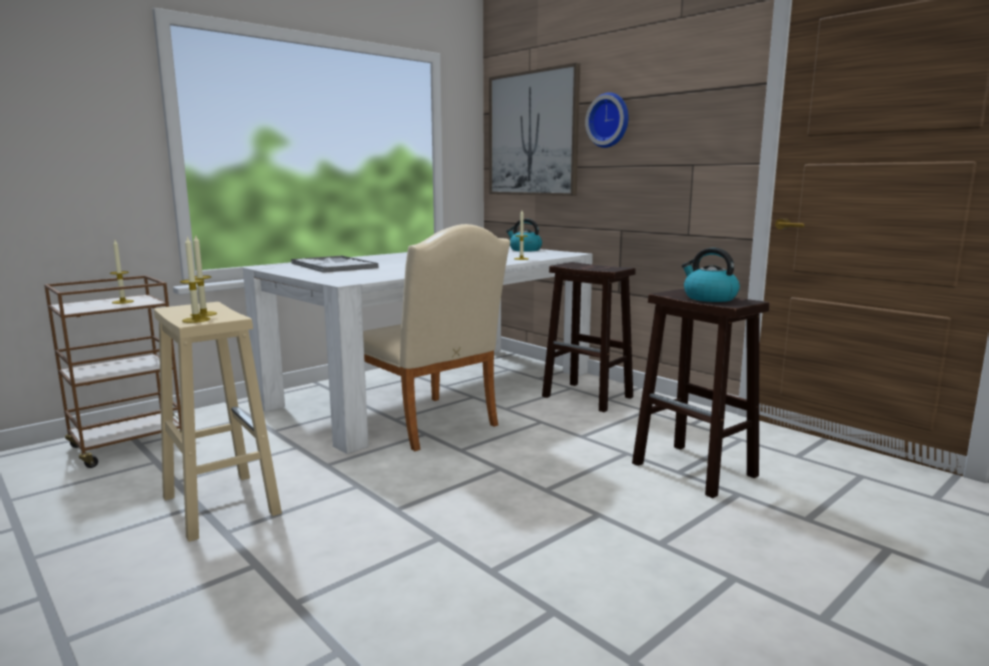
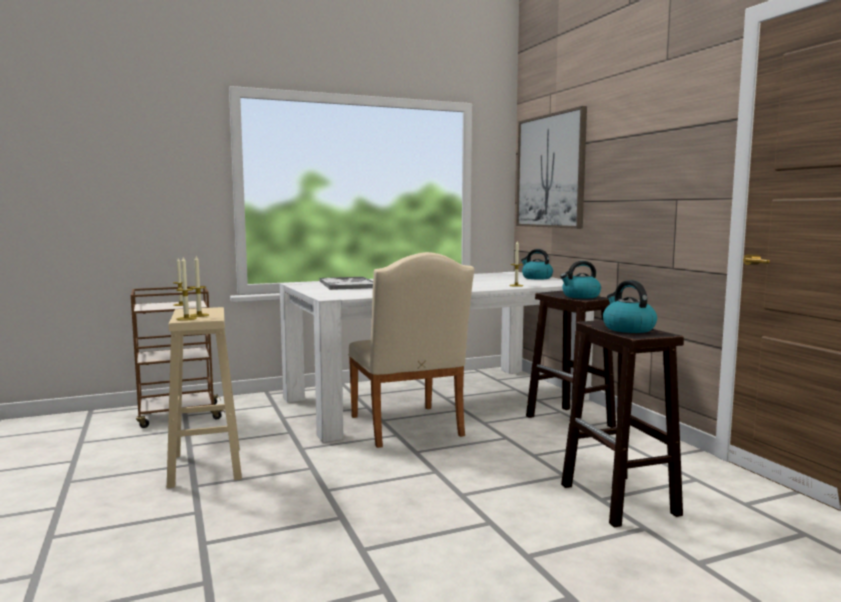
camera: 20 degrees right, 5 degrees down
(600, 267) = (580, 296): none -> kettle
(609, 120) = (609, 158): wall clock -> none

